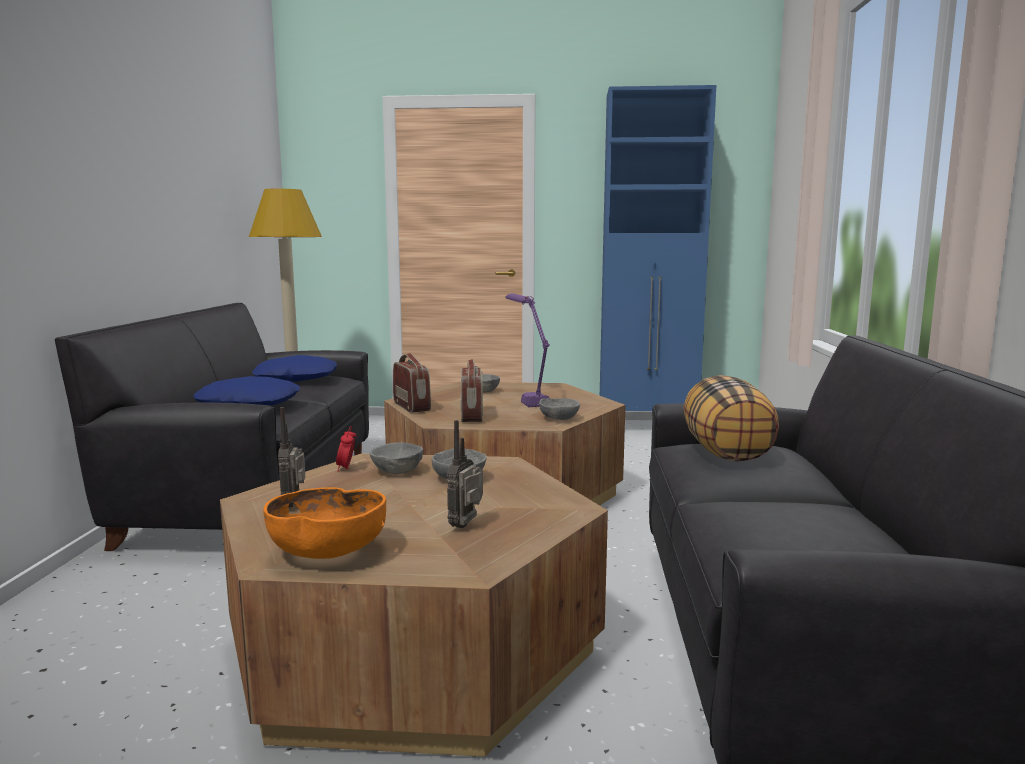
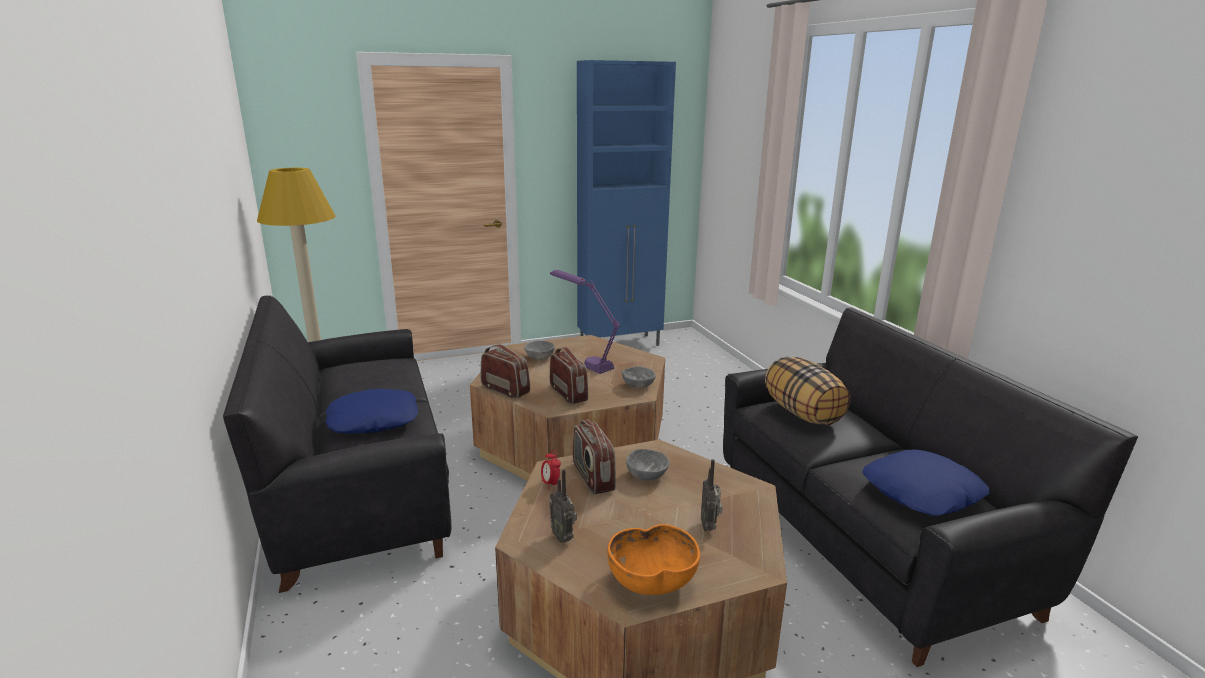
camera: 25 degrees left, 10 degrees up
(296, 378) = (366, 372): blue pillow -> blue pillow (922, 492)
(397, 471) = (592, 477): grey bowl -> radio

